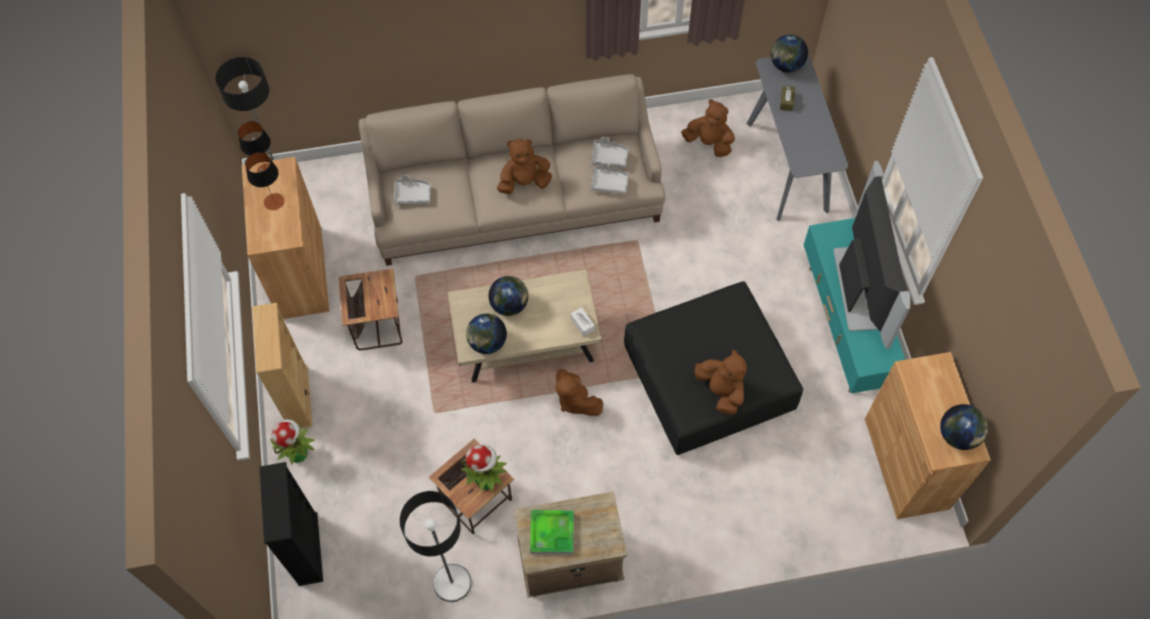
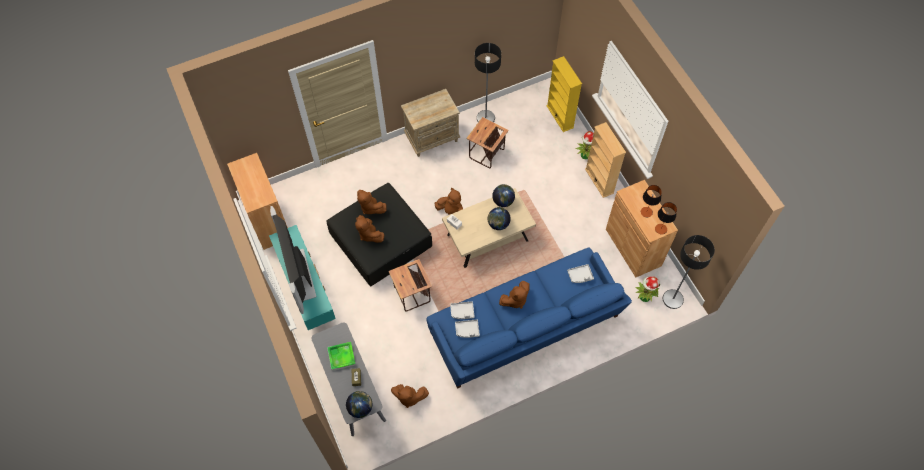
camera: 165 degrees right, 0 degrees up
(307, 548) = (560, 116): black bookcase -> yellow bookcase
(378, 325) = (574, 227): side table -> side table (412, 295)
(486, 479) = (479, 134): potted plant -> potted plant (644, 297)
(515, 196) = (525, 326): beige sofa -> blue sofa
(552, 533) = (438, 106): tray -> tray (341, 357)
(731, 343) = (369, 234): none -> brown plush toy
(957, 436) = (243, 171): globe -> none

